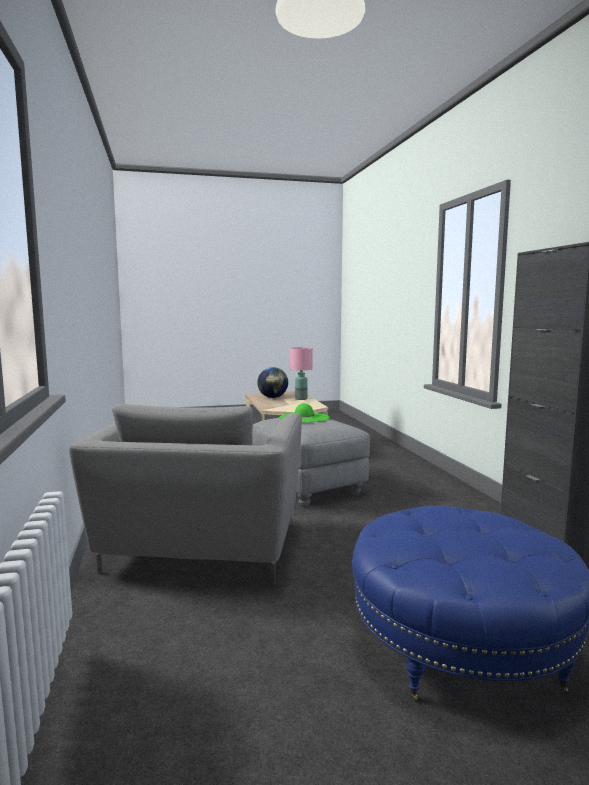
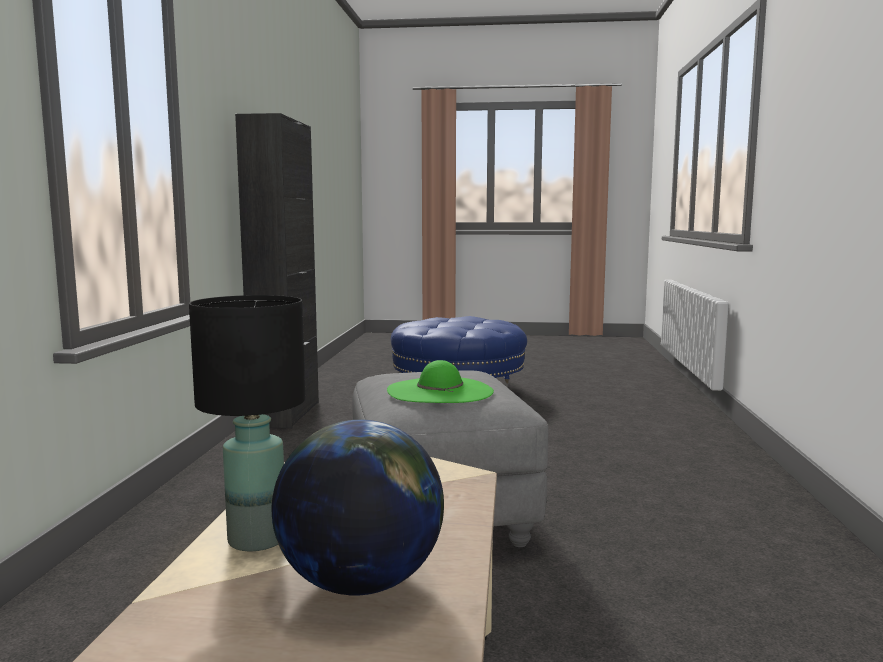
camera: 160 degrees left, 0 degrees up
(202, 549) = (633, 450): grey armchair -> none
(301, 399) = (258, 540): pink table lamp -> black table lamp

